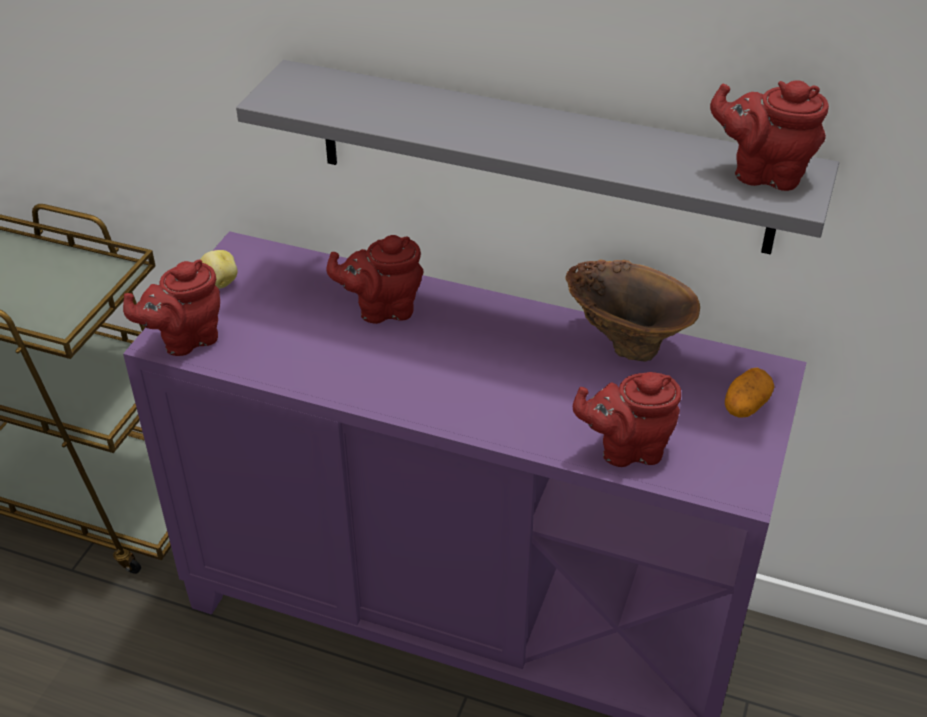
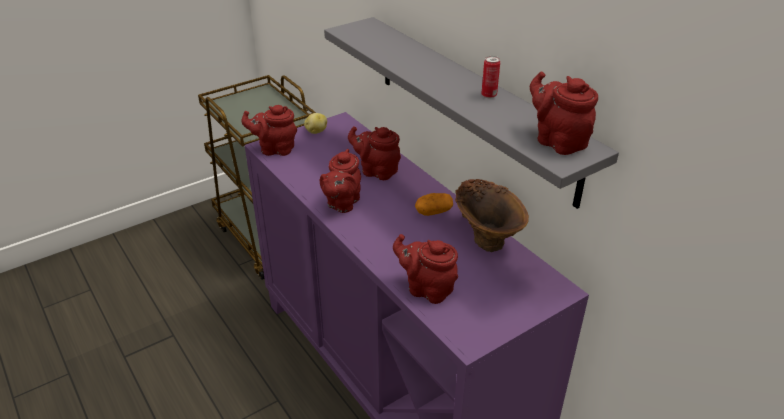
camera: 35 degrees right, 5 degrees down
(387, 382) = (342, 204): none -> red teapot
(607, 137) = (489, 95): none -> can
(745, 405) = (522, 299): potato -> potato (433, 212)

